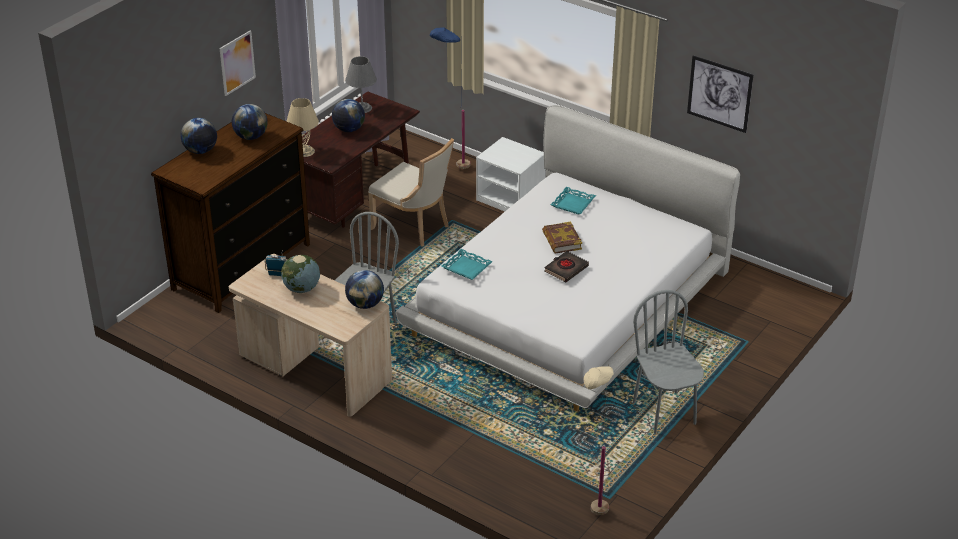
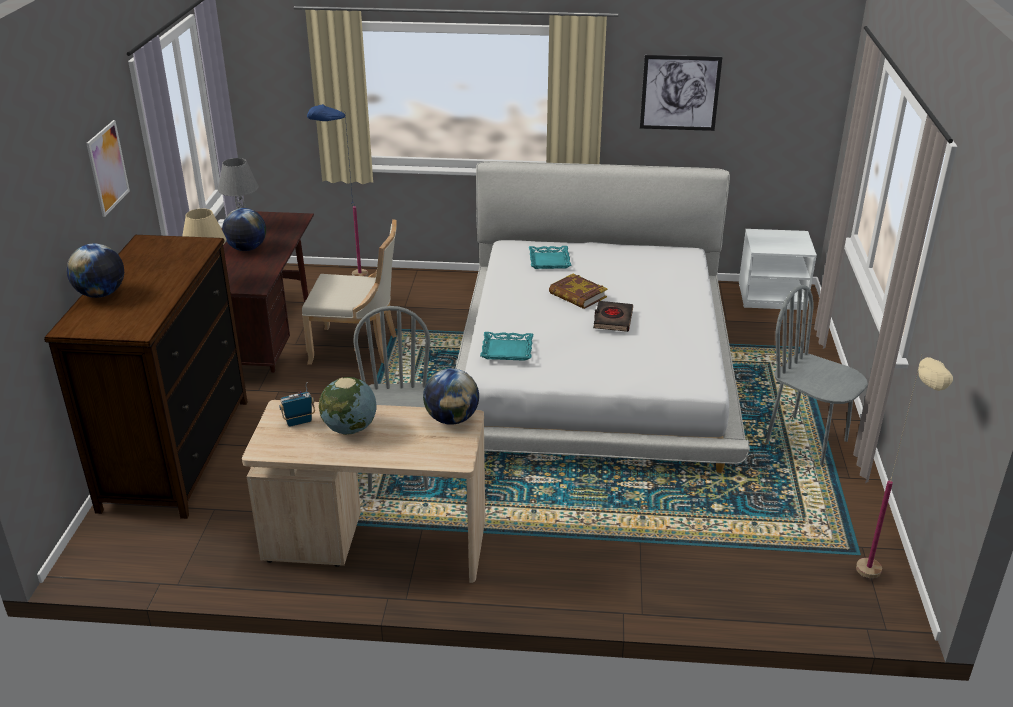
camera: 30 degrees left, 5 degrees down
(251, 137) = (161, 262): globe -> none
(511, 198) = (438, 292): white nightstand -> white nightstand (772, 296)

